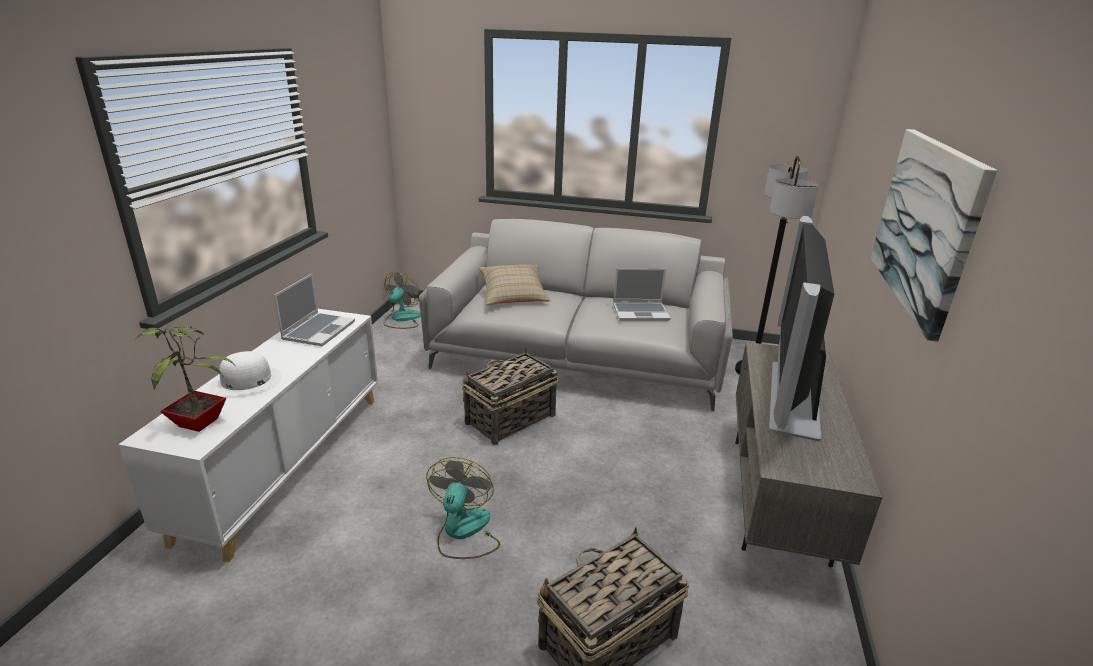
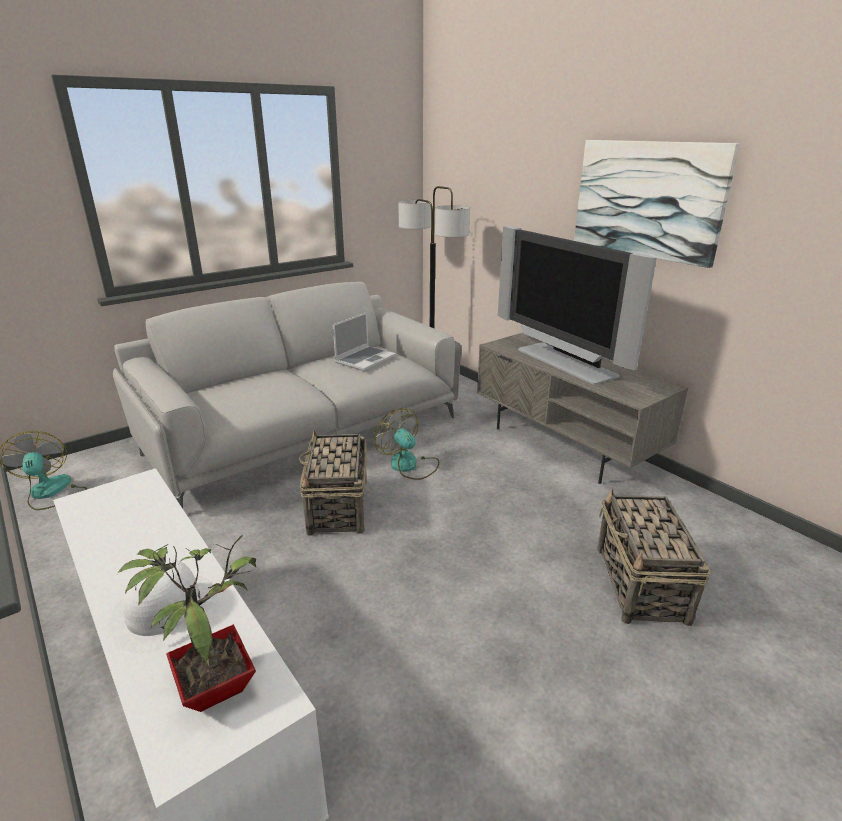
camera: 50 degrees left, 0 degrees up
(318, 330) = (125, 513): laptop -> none
(463, 532) = (460, 606): fan -> fan (409, 466)
(513, 296) = (237, 392): beige pillow -> none

